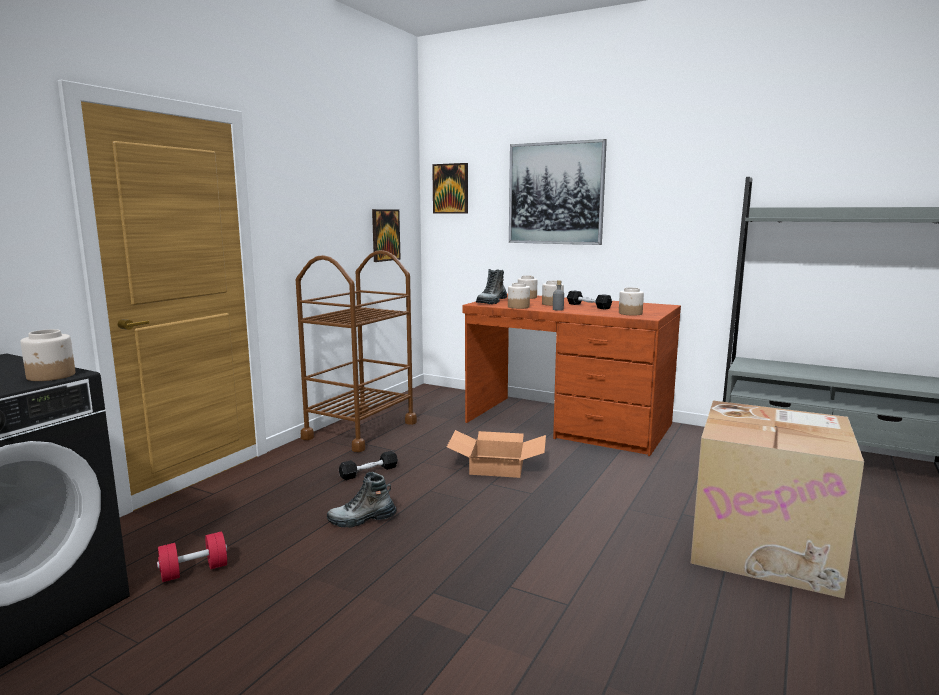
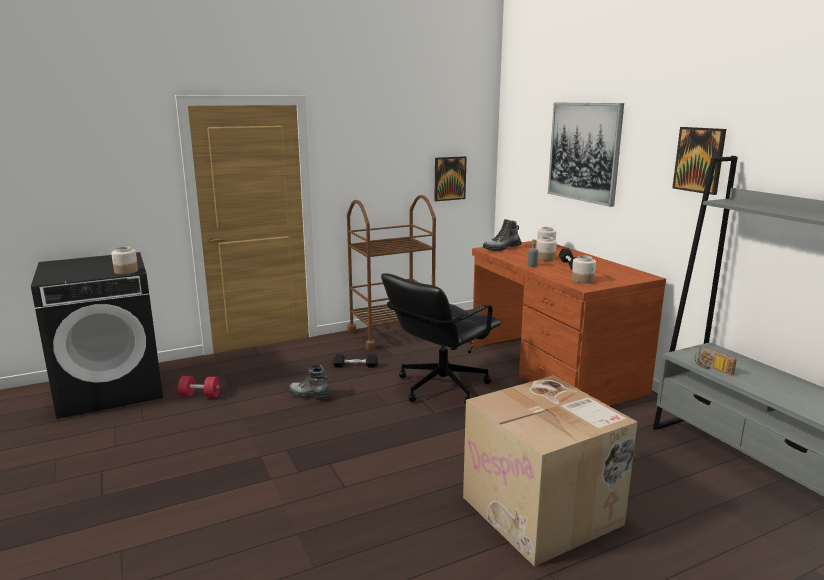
camera: 35 degrees right, 5 degrees up
(450, 188) = (516, 138): picture -> picture (699, 160)
(496, 466) = (441, 386): cardboard box -> black office chair
(518, 307) = (508, 257): jar -> none
(780, 372) = (711, 368): none -> radio

